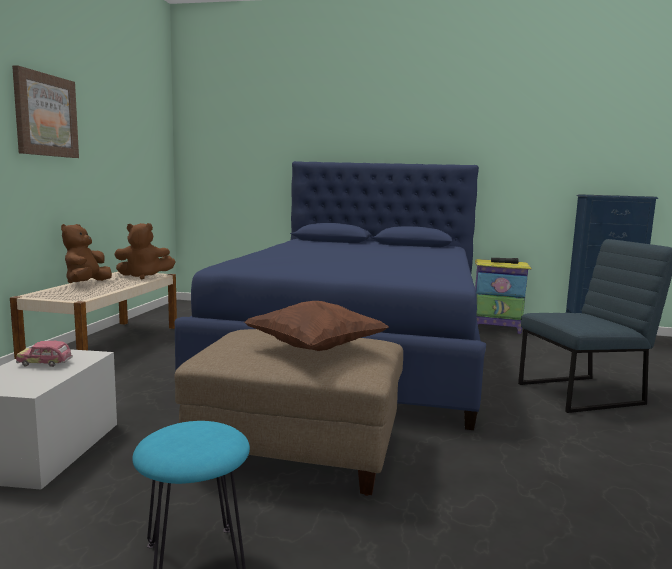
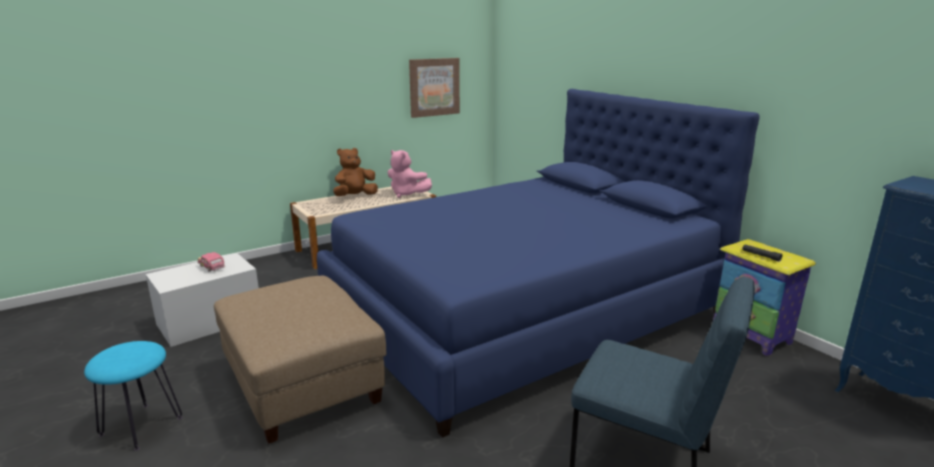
camera: 45 degrees right, 10 degrees up
(45, 115) = (327, 63): picture -> picture (434, 87)
(144, 276) = (407, 194): brown plush toy -> pink plush toy
(315, 348) = (290, 314): brown pillow -> none

